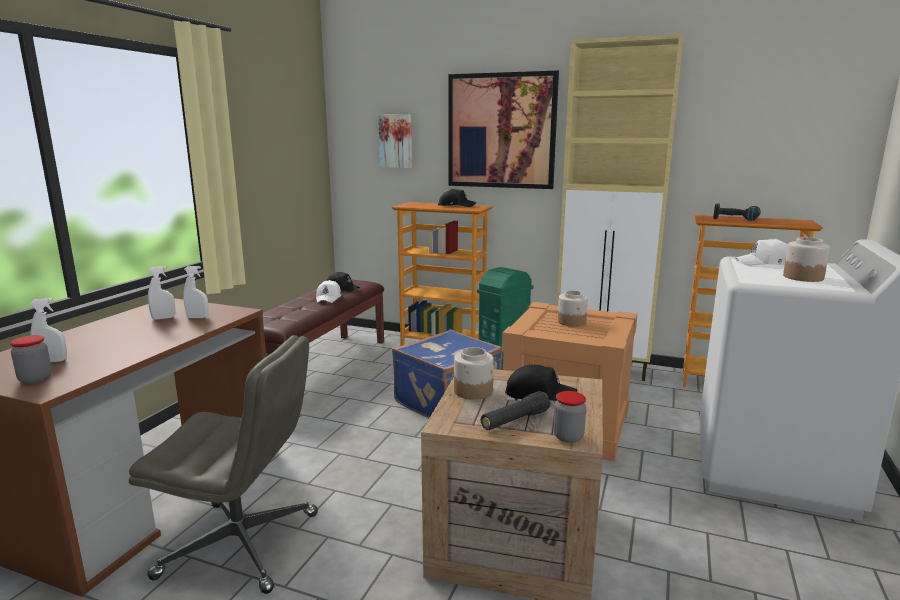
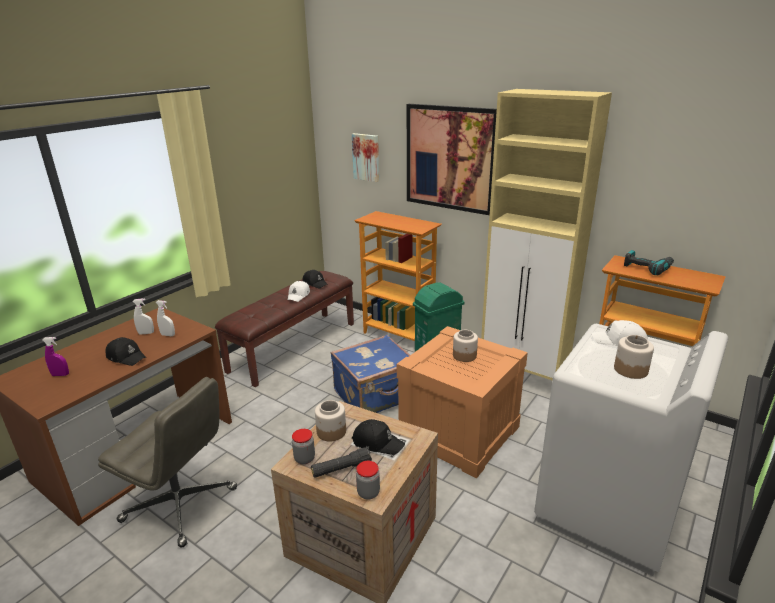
camera: 15 degrees right, 10 degrees up
(35, 379) = (44, 393): jar -> jar (304, 458)
(52, 361) = (60, 375): white spray bottle -> purple spray bottle
(456, 205) = (409, 221): black cap -> black cap (126, 357)

